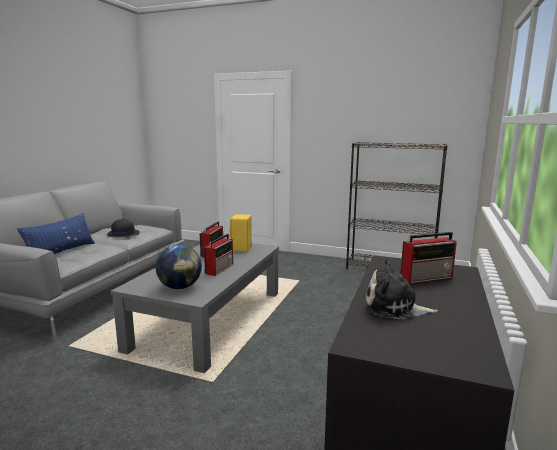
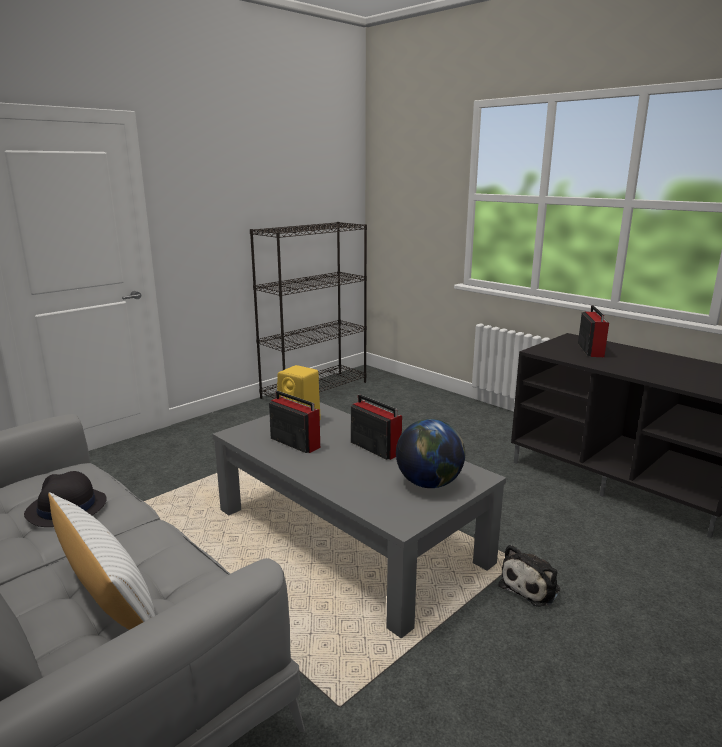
camera: 65 degrees left, 5 degrees up
(61, 252) = (108, 597): blue pillow -> white pillow
(394, 308) = (657, 371): plush toy -> plush toy (532, 586)

